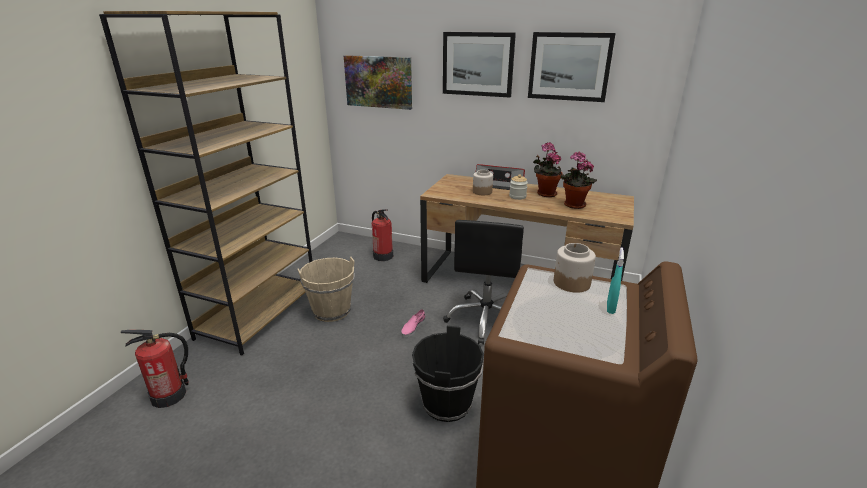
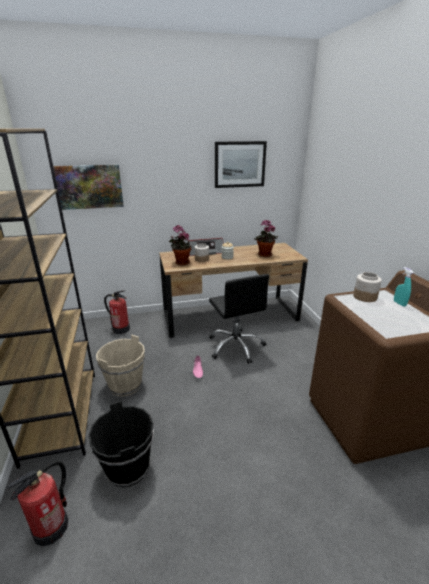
camera: 35 degrees left, 0 degrees up
(446, 403) = (269, 409): black bucket -> black bucket (127, 468)
(477, 64) = (175, 166): picture -> none
(545, 194) = (239, 252): potted plant -> potted plant (181, 263)

